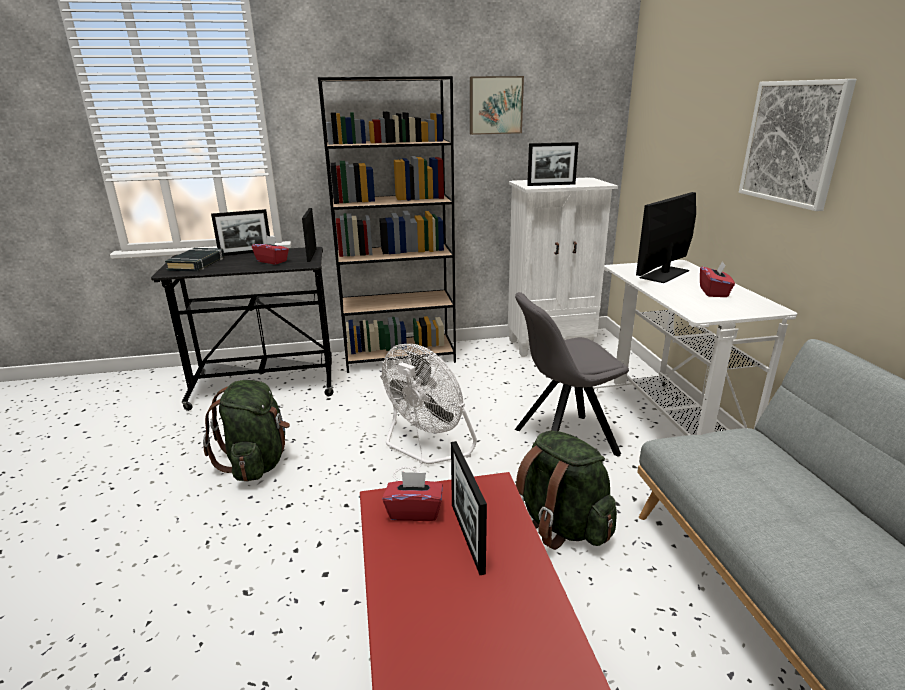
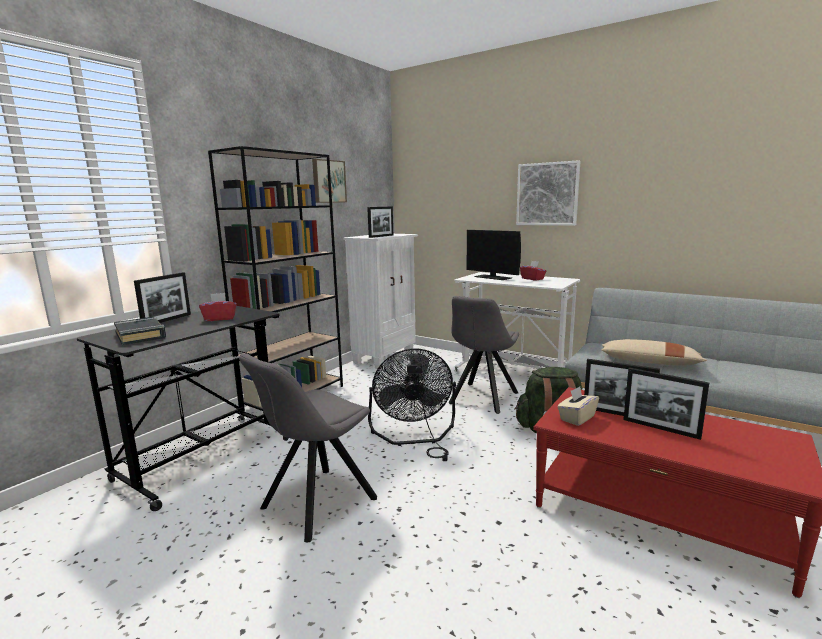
camera: 45 degrees left, 10 degrees down
(257, 463) = (318, 503): green backpack -> grey chair
(312, 255) = (243, 309): picture frame -> picture frame (660, 428)
(414, 511) = (576, 418): red tissue box -> beige tissue box
(419, 450) = (418, 437): white fan -> black fan
(664, 274) = (492, 277): monitor -> monitor turned 45 degrees counterclockwise
(753, 505) = (649, 362): none -> beige pillow

